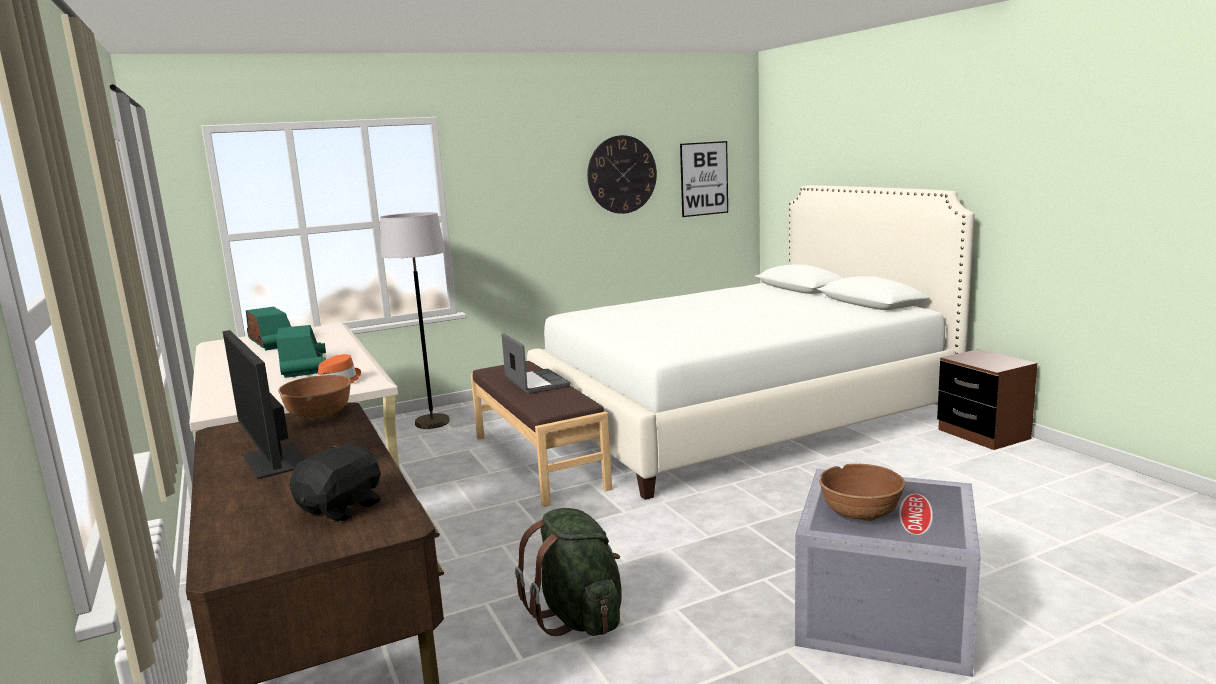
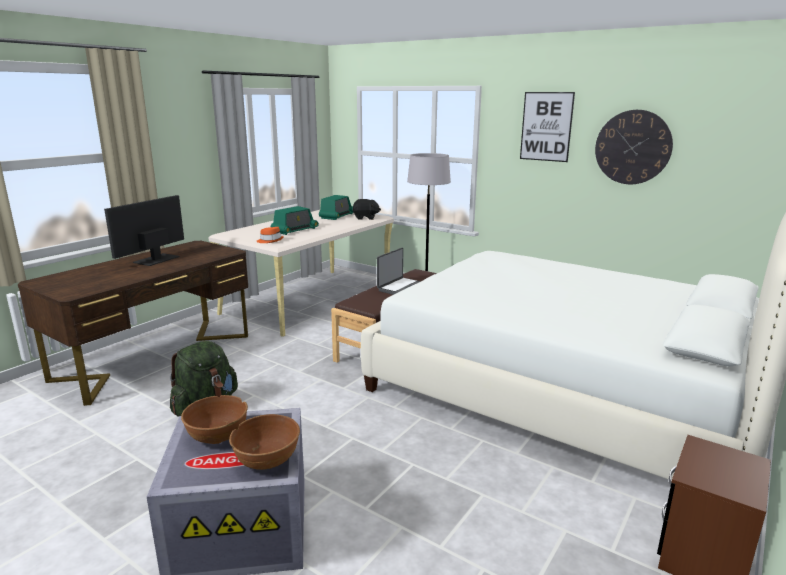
camera: 60 degrees right, 5 degrees up
(319, 415) = (222, 251): brown bowl -> brown bowl (267, 459)
(342, 508) = (95, 282): black plush toy -> black plush toy (365, 218)
(704, 178) = (736, 164): picture -> picture (546, 126)

